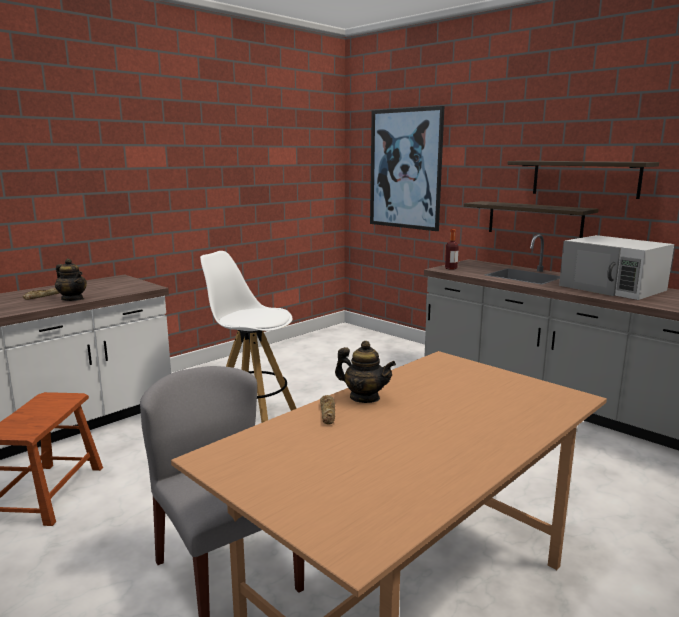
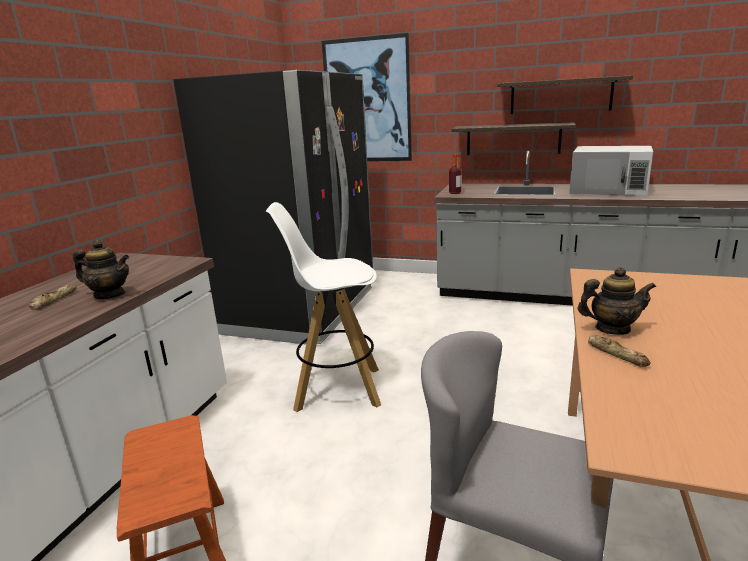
camera: 25 degrees left, 5 degrees up
(298, 357) = (304, 310): none -> black fridge

